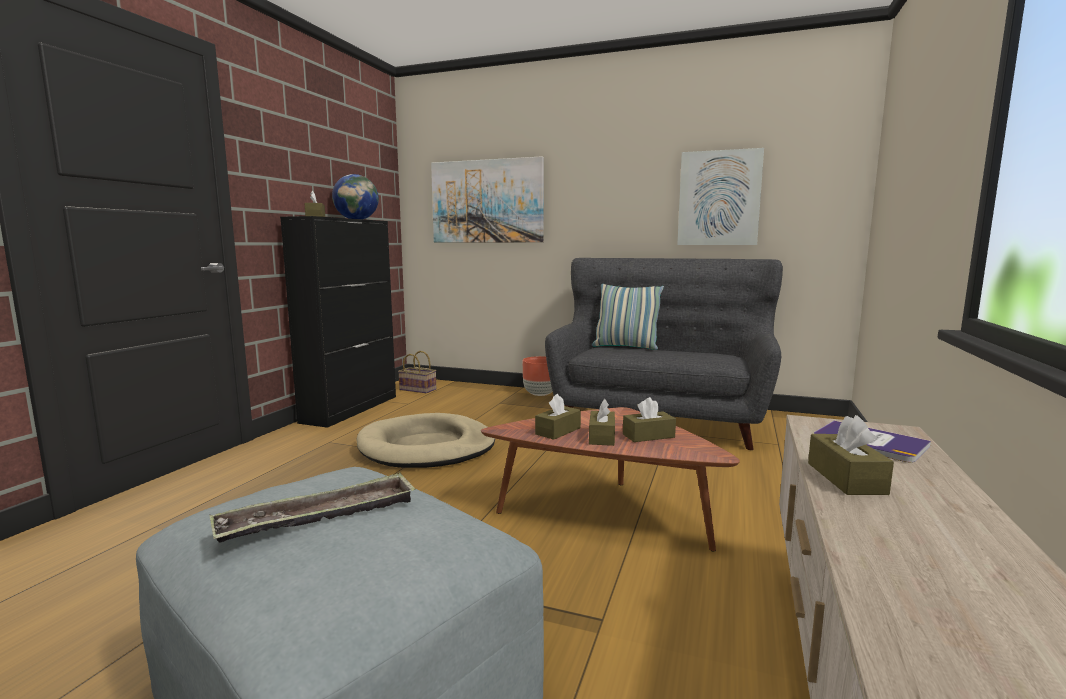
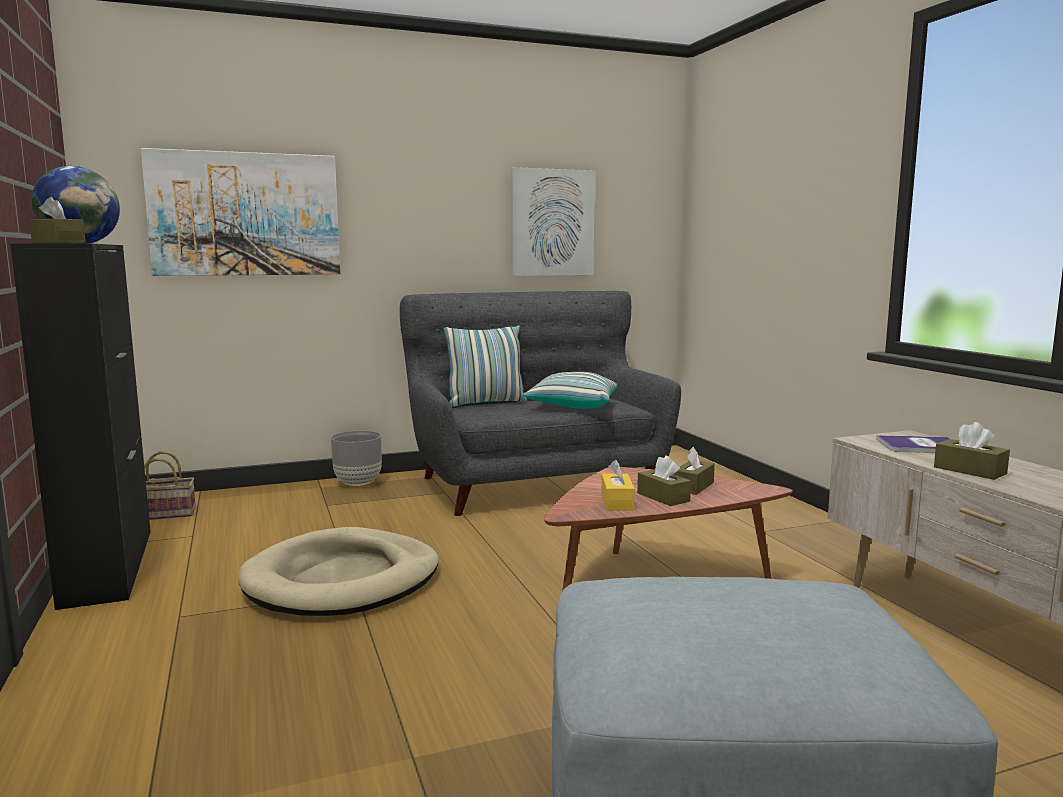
camera: 40 degrees left, 0 degrees up
(320, 516) = (742, 614): tray -> none
(540, 394) = (358, 483): brown planter -> grey planter
(558, 431) = (617, 502): brown tissue box -> yellow tissue box
(680, 357) = (572, 406): none -> pillow

